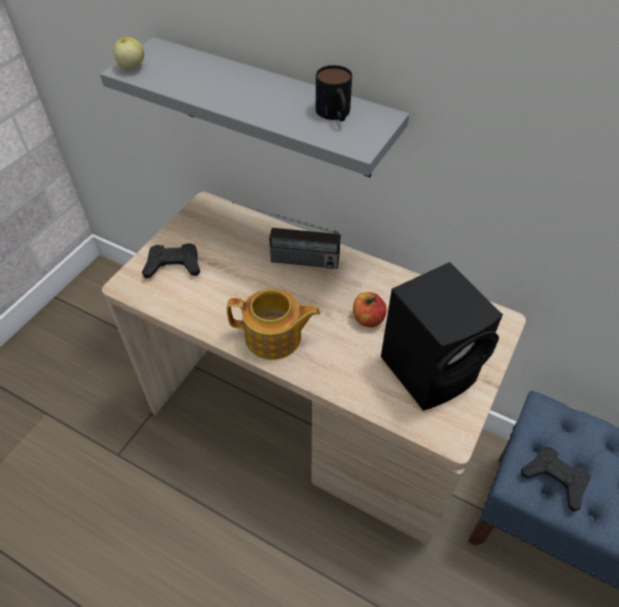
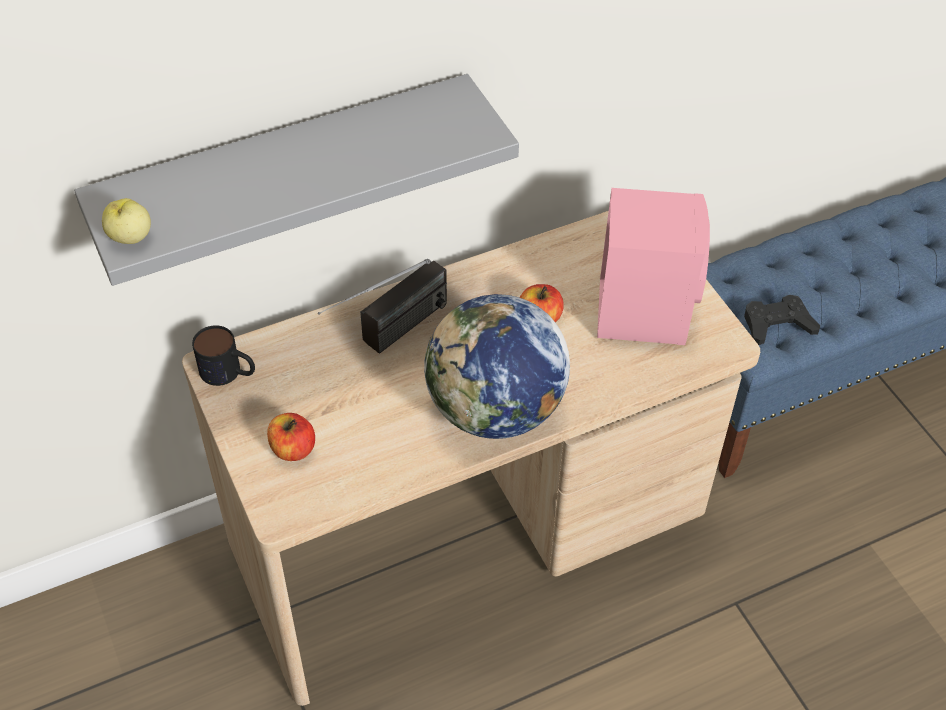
camera: 55 degrees left, 0 degrees up
(173, 265) = (293, 449): black game controller -> apple
(274, 337) = (495, 410): teapot -> globe
(335, 115) = (416, 123): mug -> mug (229, 372)
(431, 369) = (643, 309): black speaker -> pink speaker

